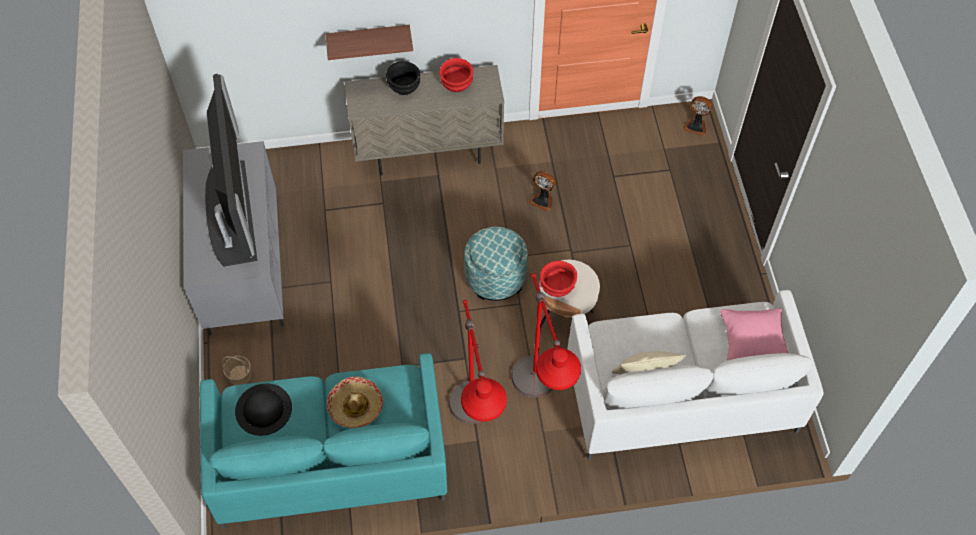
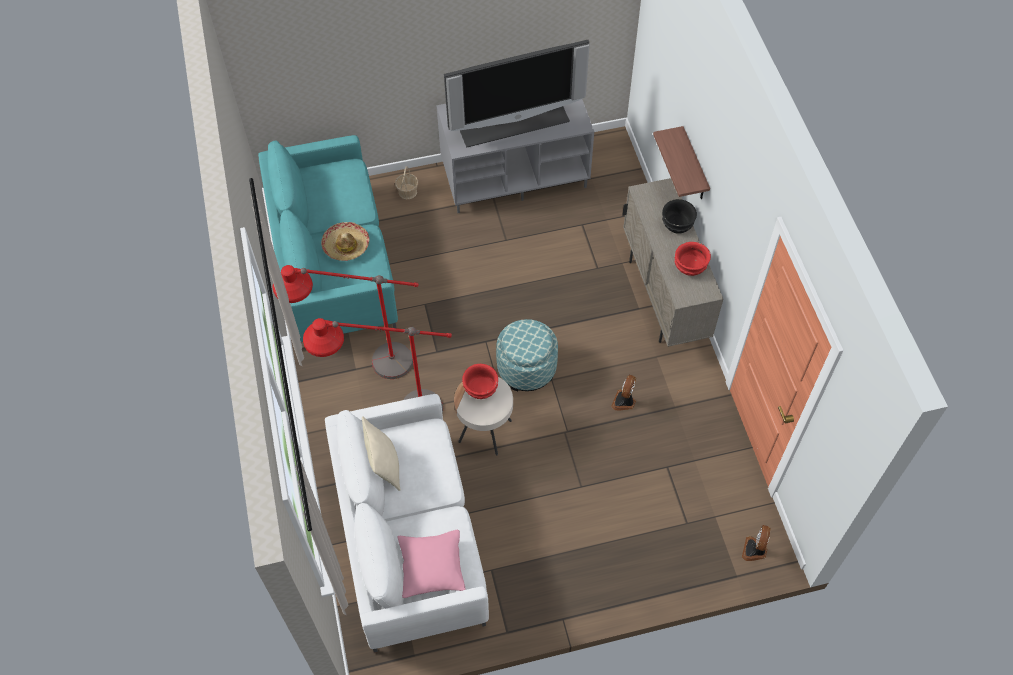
camera: 85 degrees right, 0 degrees up
(263, 409) = (340, 185): black hat -> none

